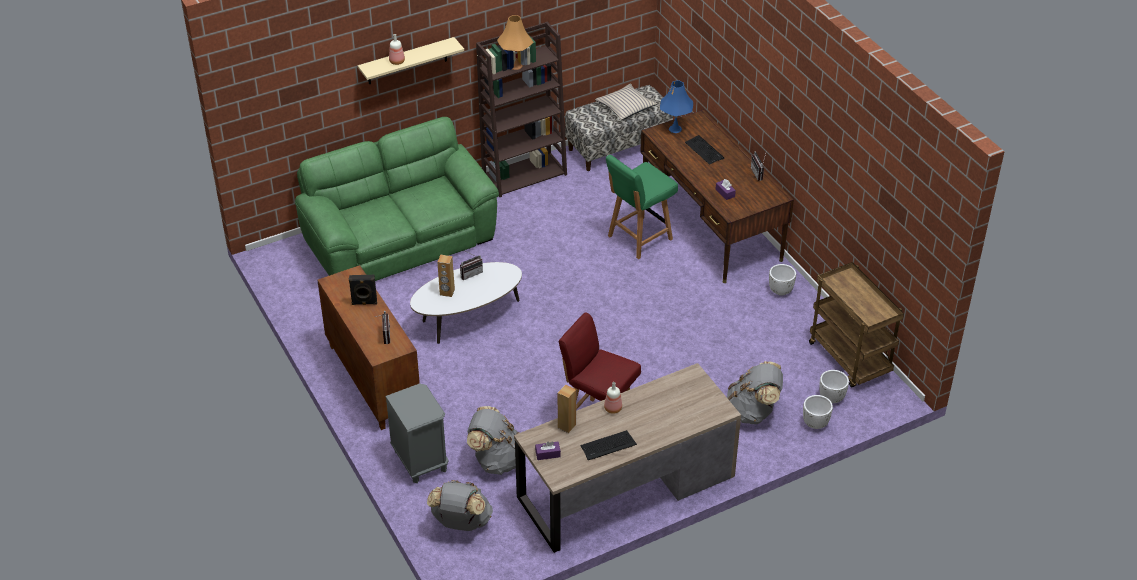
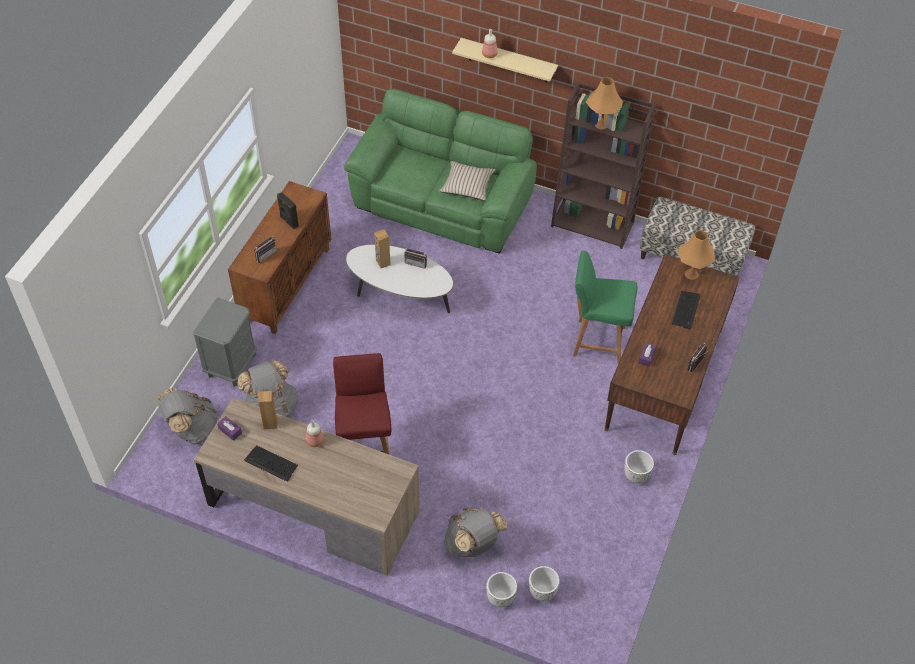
camera: 50 degrees right, 10 degrees up
(625, 107) = (707, 228): beige pillow -> beige pillow (467, 185)
(675, 129) = (691, 274): blue table lamp -> orange table lamp
(850, 359) = (603, 578): brown cart -> none

